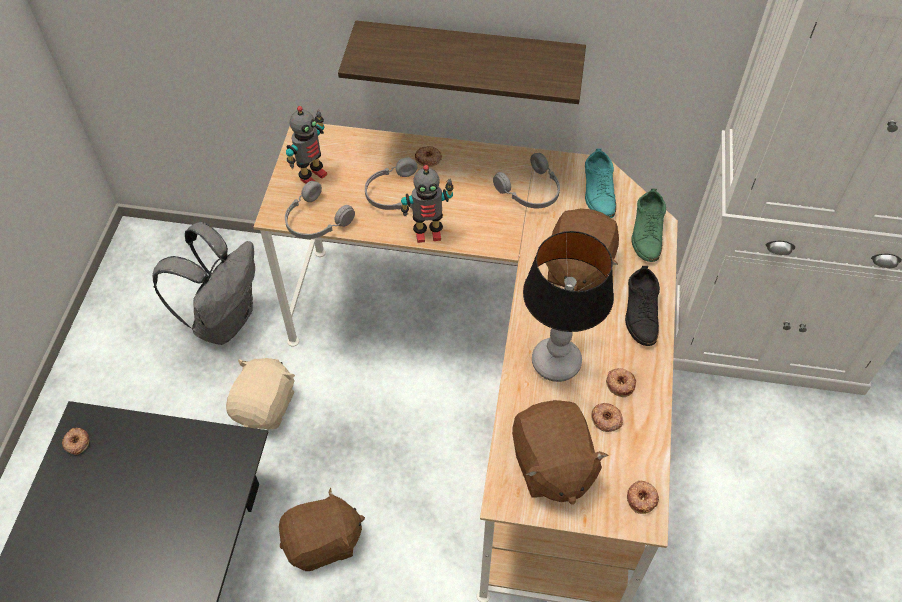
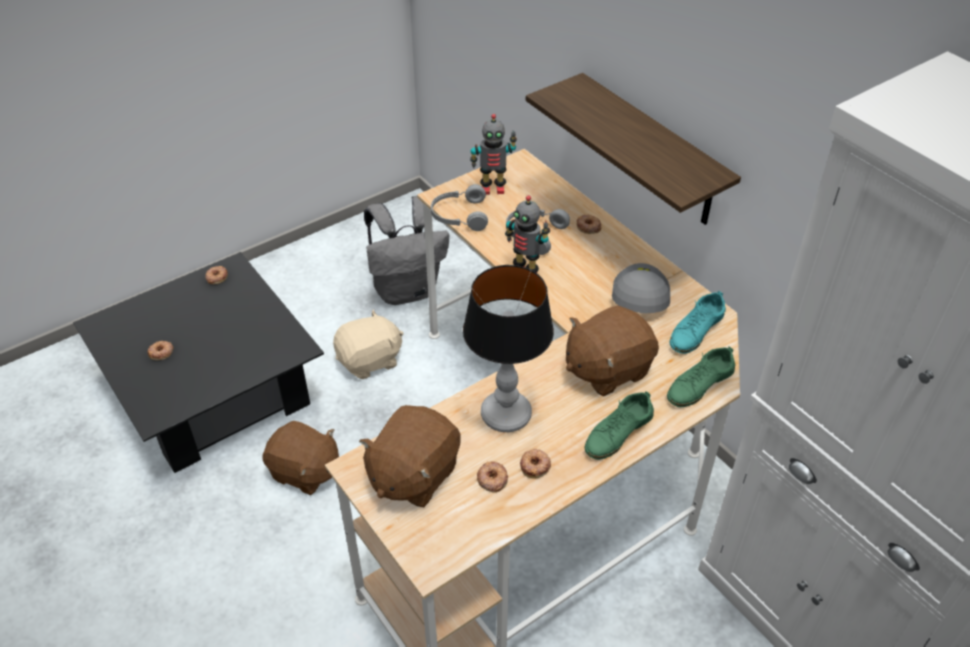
camera: 45 degrees right, 10 degrees down
(531, 191) = (639, 296): grey headphones -> grey cap
(641, 312) = (618, 433): black shoe -> green shoe
(642, 498) = (447, 550): donut -> donut (161, 352)

